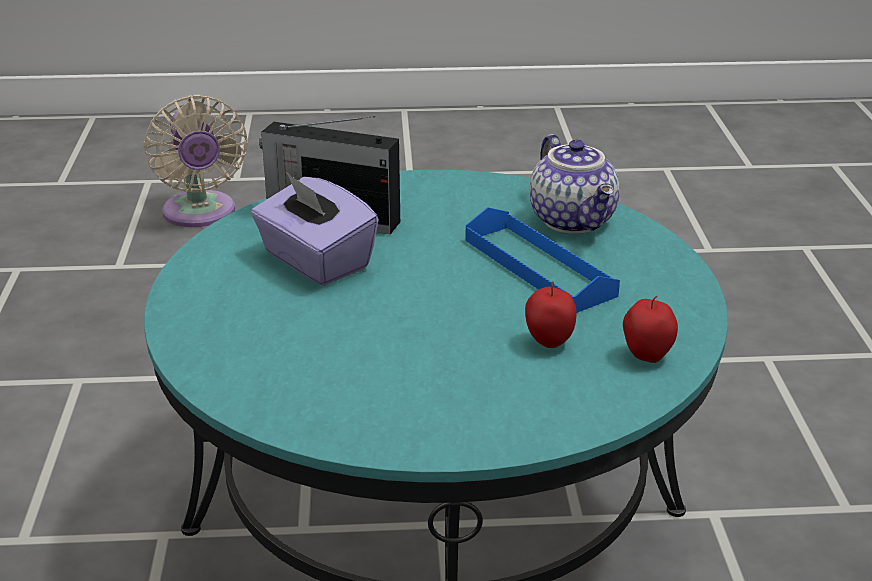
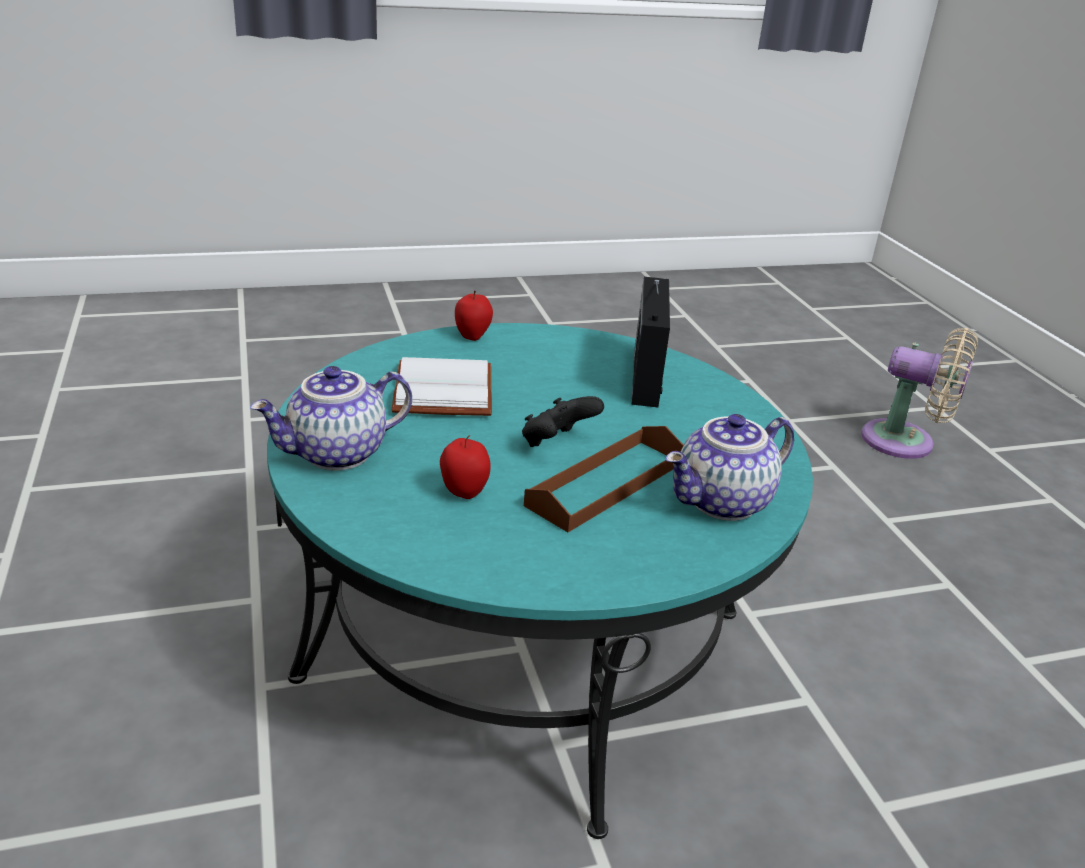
camera: 75 degrees right, 0 degrees up
(200, 214) = (905, 442): beige fan -> beige fan turned 120 degrees counterclockwise
(315, 262) = (563, 376): purple tissue box -> none
(330, 336) = (447, 392): none -> white book
(461, 283) = (556, 443): none -> black game controller
(462, 418) = (337, 455): none -> teapot
(538, 267) = (607, 483): blue tray -> brown tray
(646, 356) = (454, 550): apple -> apple (472, 336)

